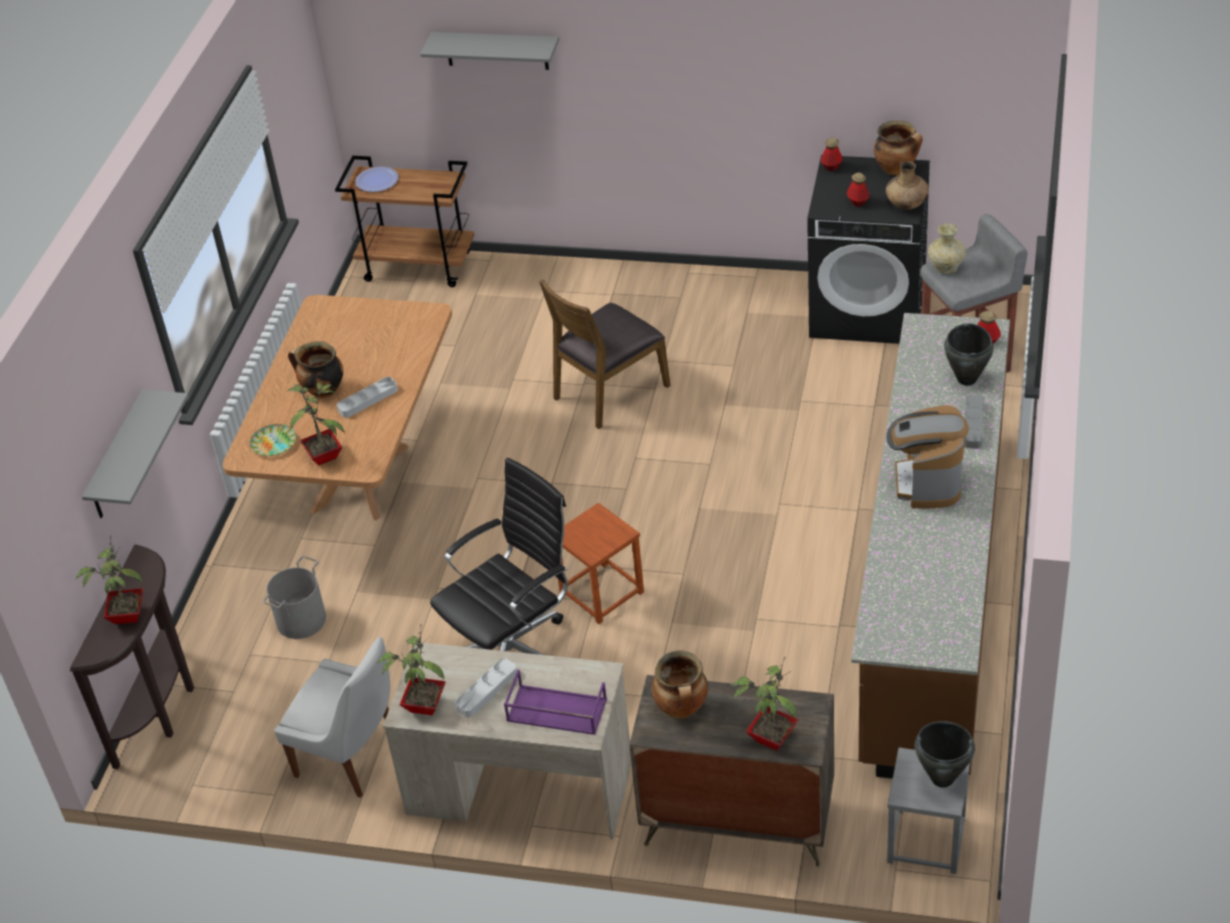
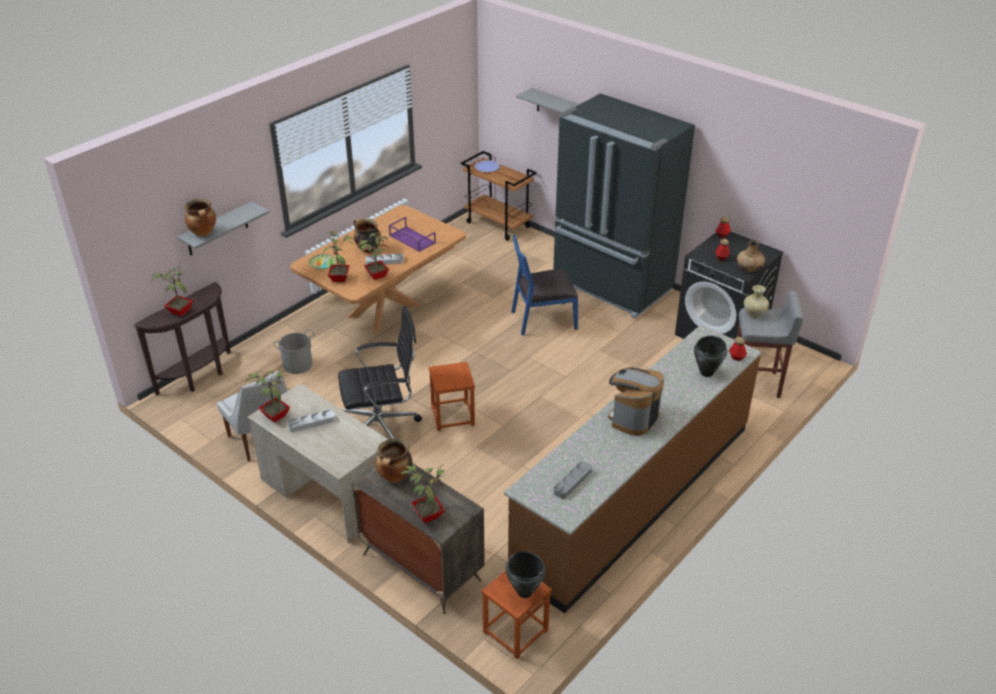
camera: 25 degrees right, 5 degrees down
(376, 429) = (376, 276): none -> potted plant
(555, 711) = (335, 448): purple tray -> purple tray (411, 239)
(609, 391) = (543, 319): brown chair -> blue chair
(665, 299) = (611, 286): none -> black fridge
(896, 169) = (759, 249): cooking pot -> cooking pot (204, 233)
(925, 840) = (515, 631): grey stool -> brown stool
(973, 425) = (689, 398): grey tray -> grey tray (572, 482)

